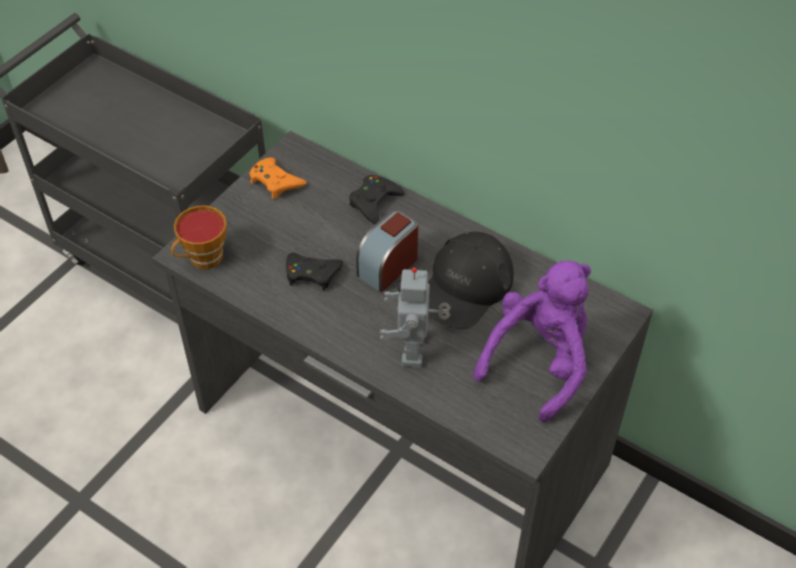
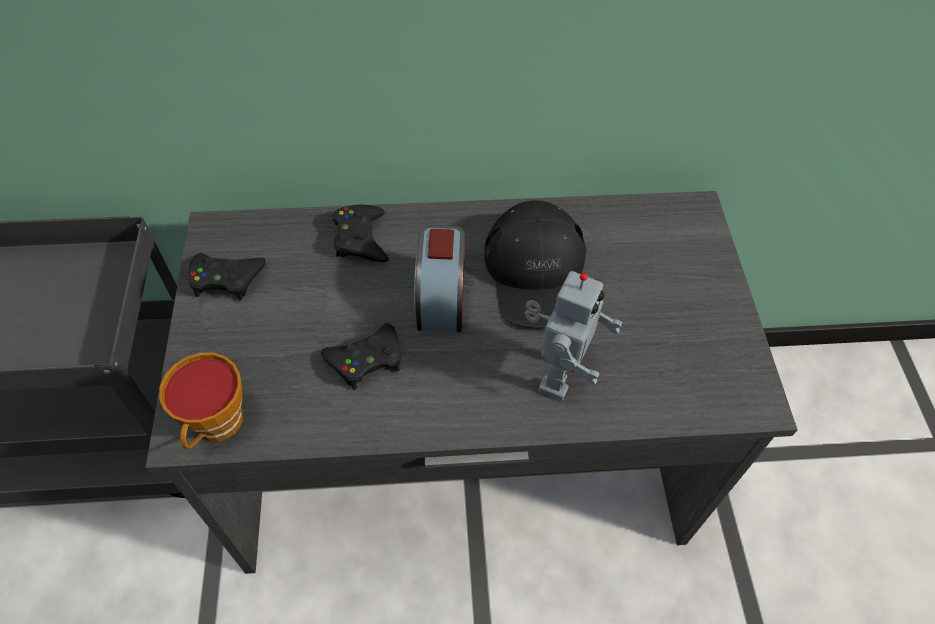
camera: 40 degrees left, 5 degrees up
(275, 182) = (226, 278): orange game controller -> black game controller
(415, 351) = (556, 374): toy robot -> toy robot turned 120 degrees counterclockwise
(539, 362) = (678, 304): purple plush toy -> none

